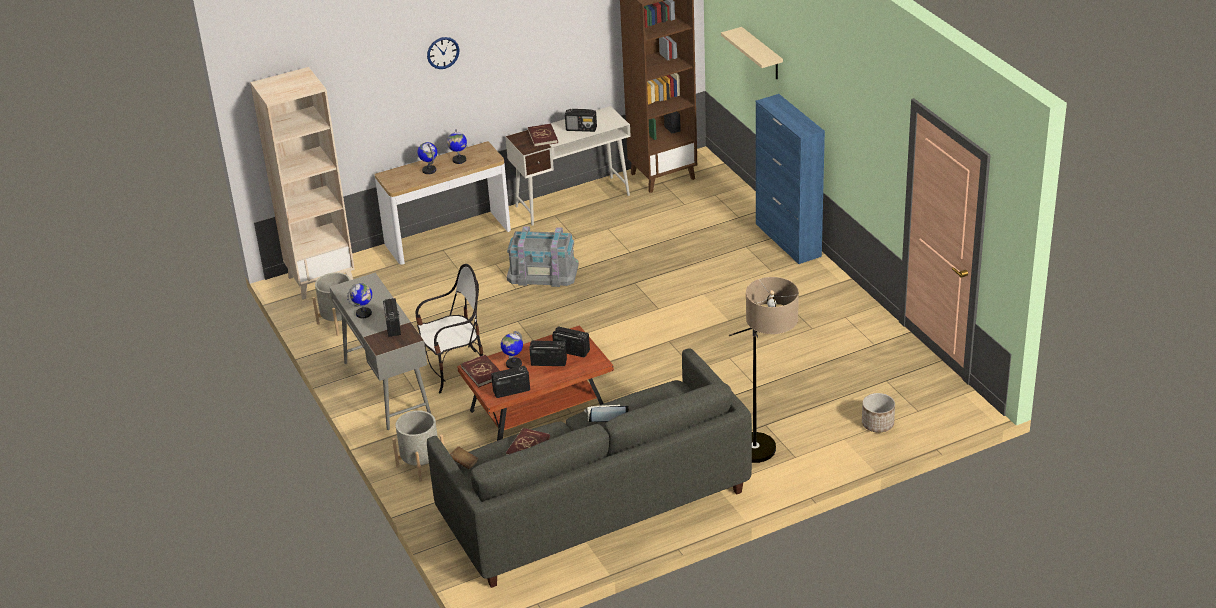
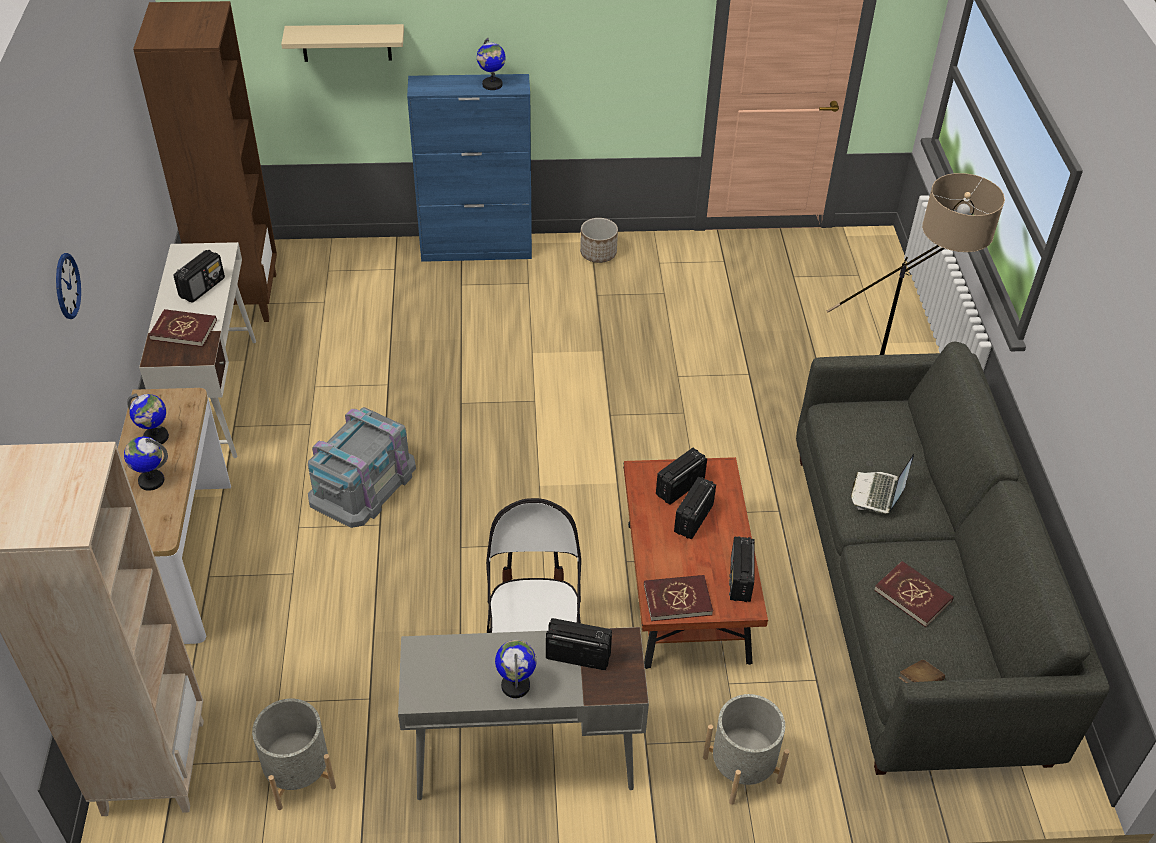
camera: 70 degrees left, 10 degrees up
(513, 364) = (676, 558): globe -> globe (492, 85)
(878, 424) = (867, 309): planter -> planter (598, 253)

